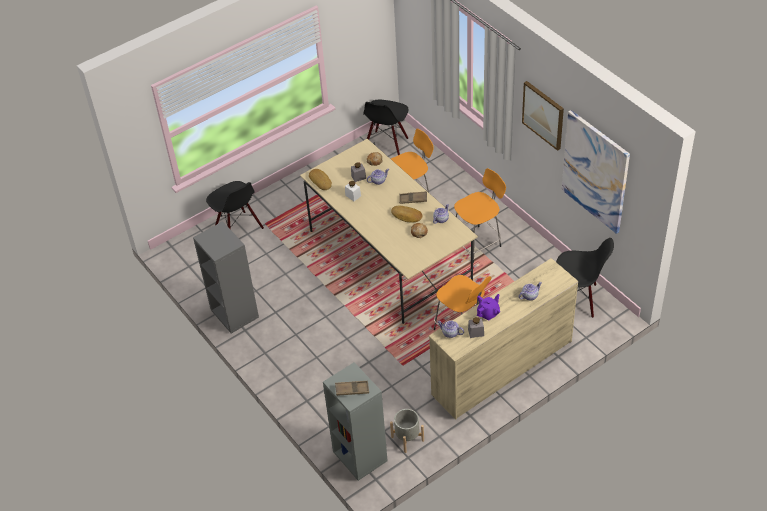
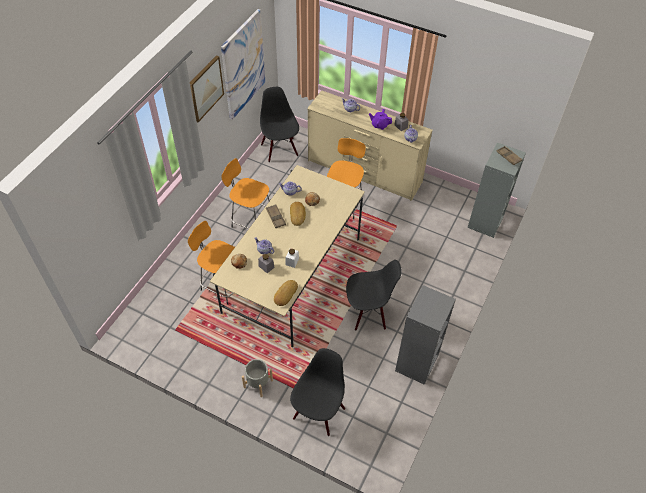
camera: 120 degrees left, 5 degrees up
(386, 144) = (149, 332): black chair -> black chair (368, 313)
(407, 439) = (454, 201): grey planter -> grey planter (258, 383)

